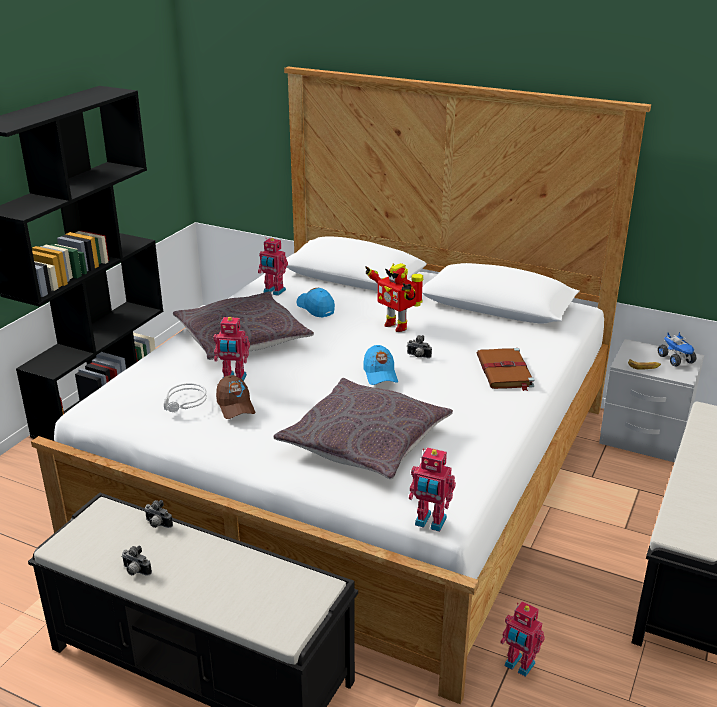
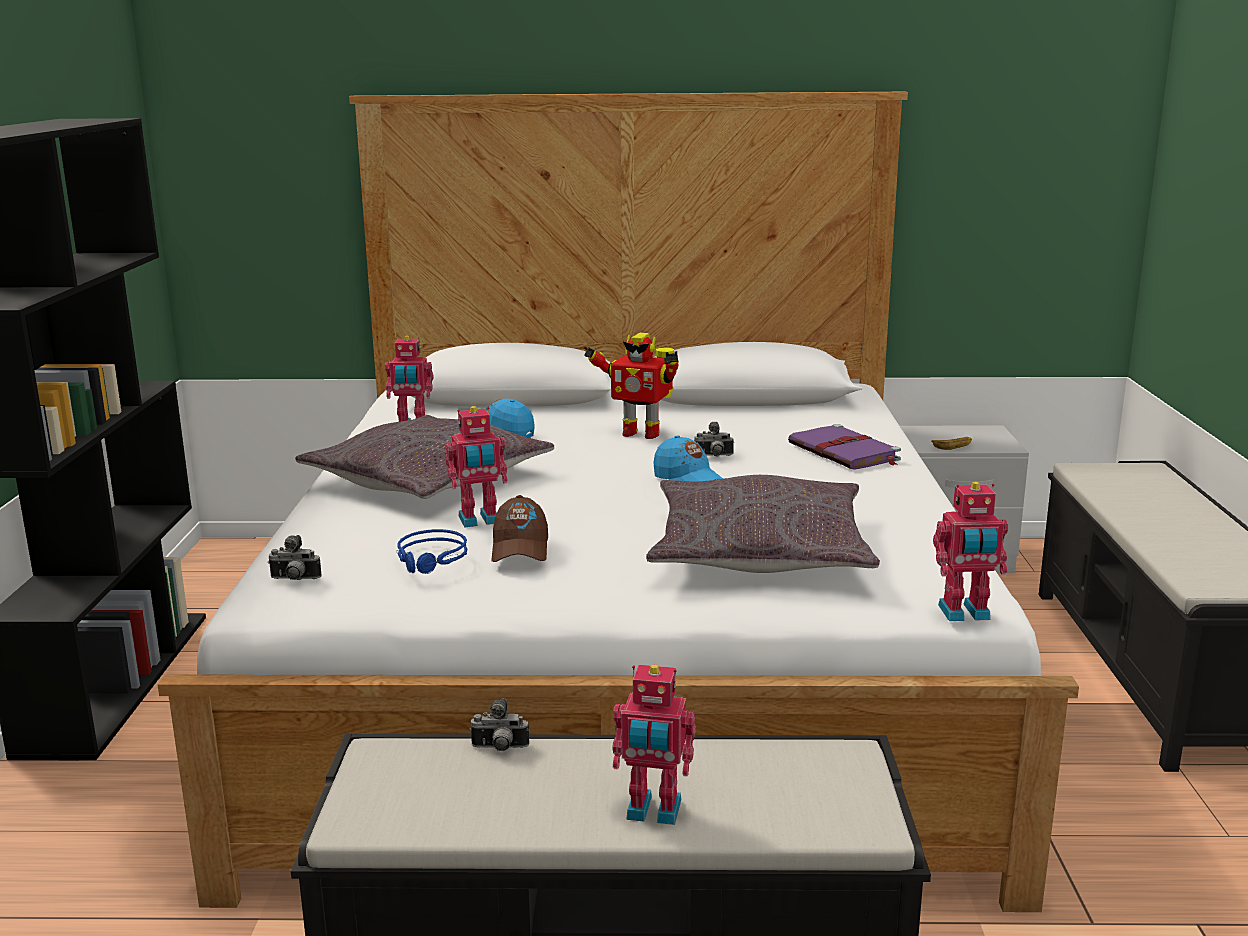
camera: 25 degrees left, 10 degrees down
(135, 571) = (531, 819): camera -> camera (294, 580)
(185, 403) = (432, 559): grey headphones -> blue headphones
(235, 406) = (520, 549): brown cap -> brown cap turned 45 degrees clockwise
(504, 372) = (845, 452): brown book -> purple book
(518, 666) = (1064, 840): toy robot -> toy robot (653, 812)
(676, 359) = (979, 434): toy truck -> none

